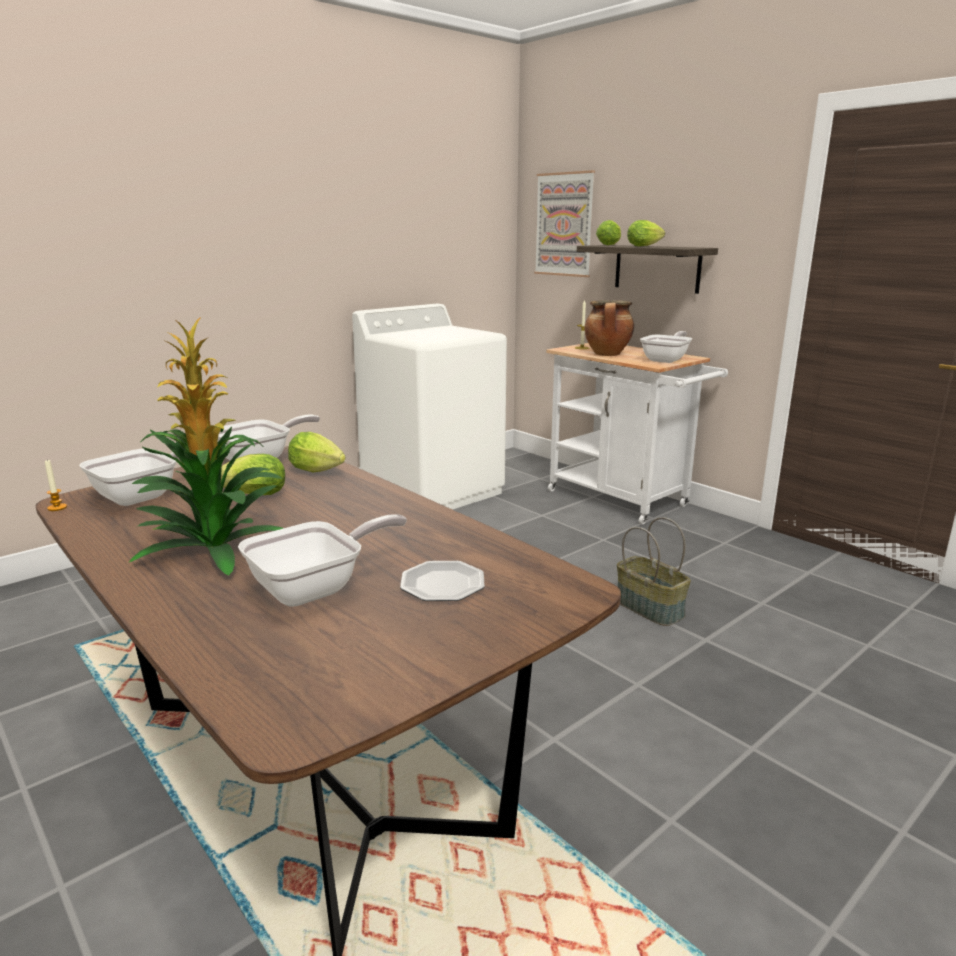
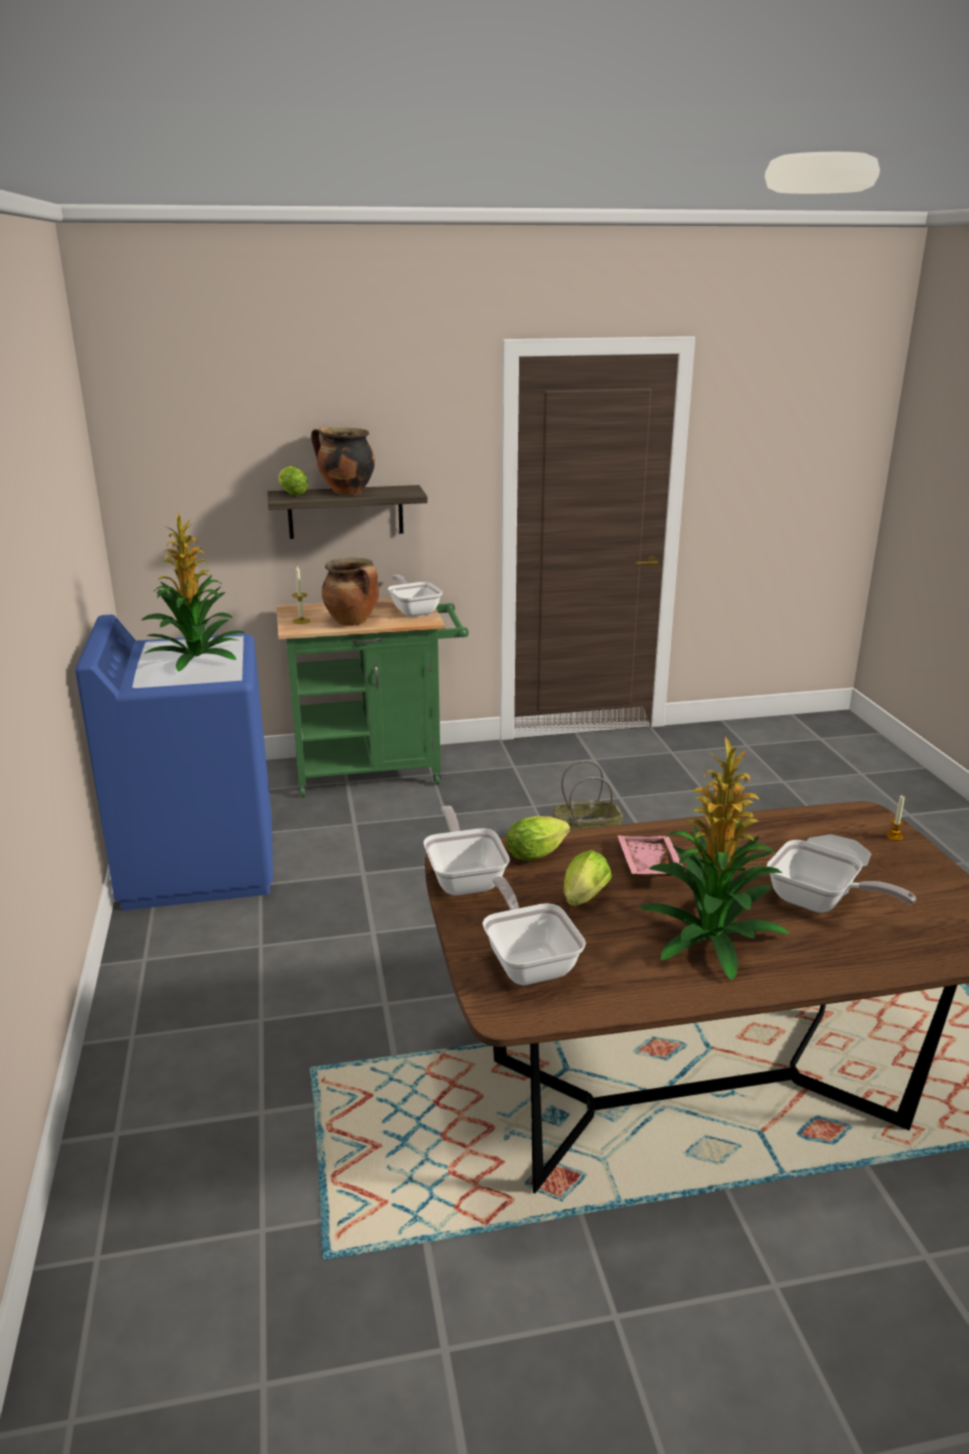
camera: 60 degrees left, 5 degrees up
(57, 508) = (525, 1023): candle -> candle (894, 836)
(316, 588) = (819, 903): frying pan -> frying pan turned 135 degrees clockwise
(331, 507) = (648, 866): none -> pink tray
(433, 491) = (199, 863): white washing machine -> blue washing machine
(444, 334) = (197, 657): none -> potted plant
(564, 224) = (191, 470): picture -> none
(624, 500) = (377, 771): white cart -> green cart
(645, 246) = (345, 492): lettuce -> cooking pot

